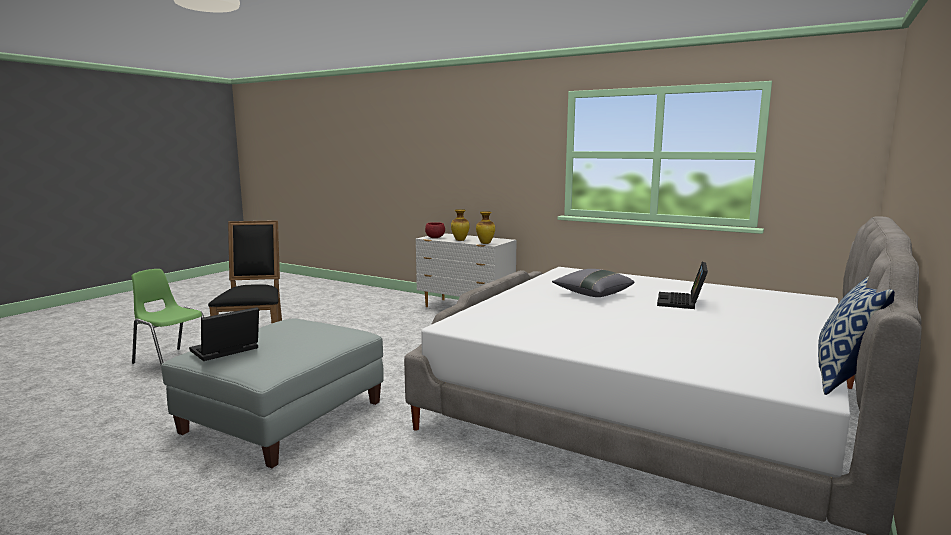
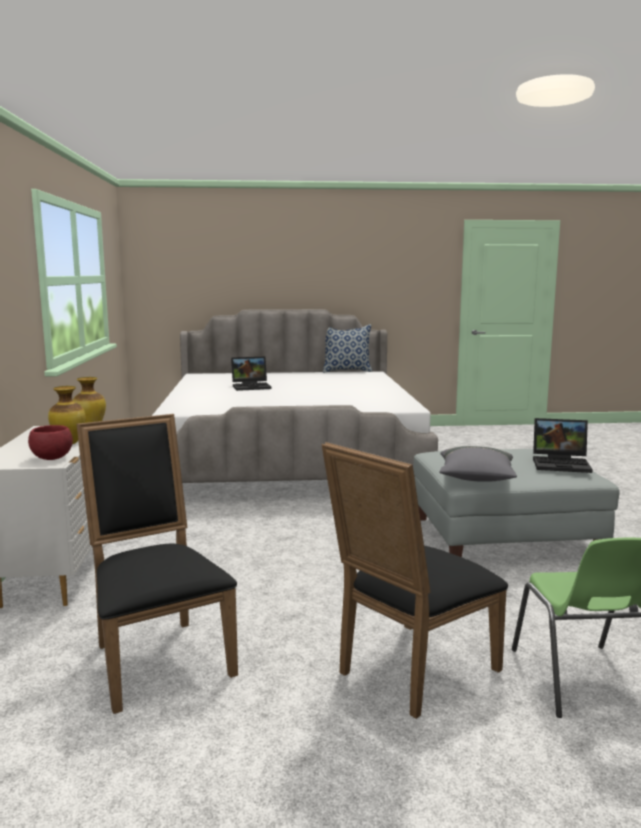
camera: 125 degrees left, 0 degrees up
(355, 312) = (157, 657): none -> black chair
(592, 294) = (262, 398): grey pillow -> grey pillow (476, 479)

